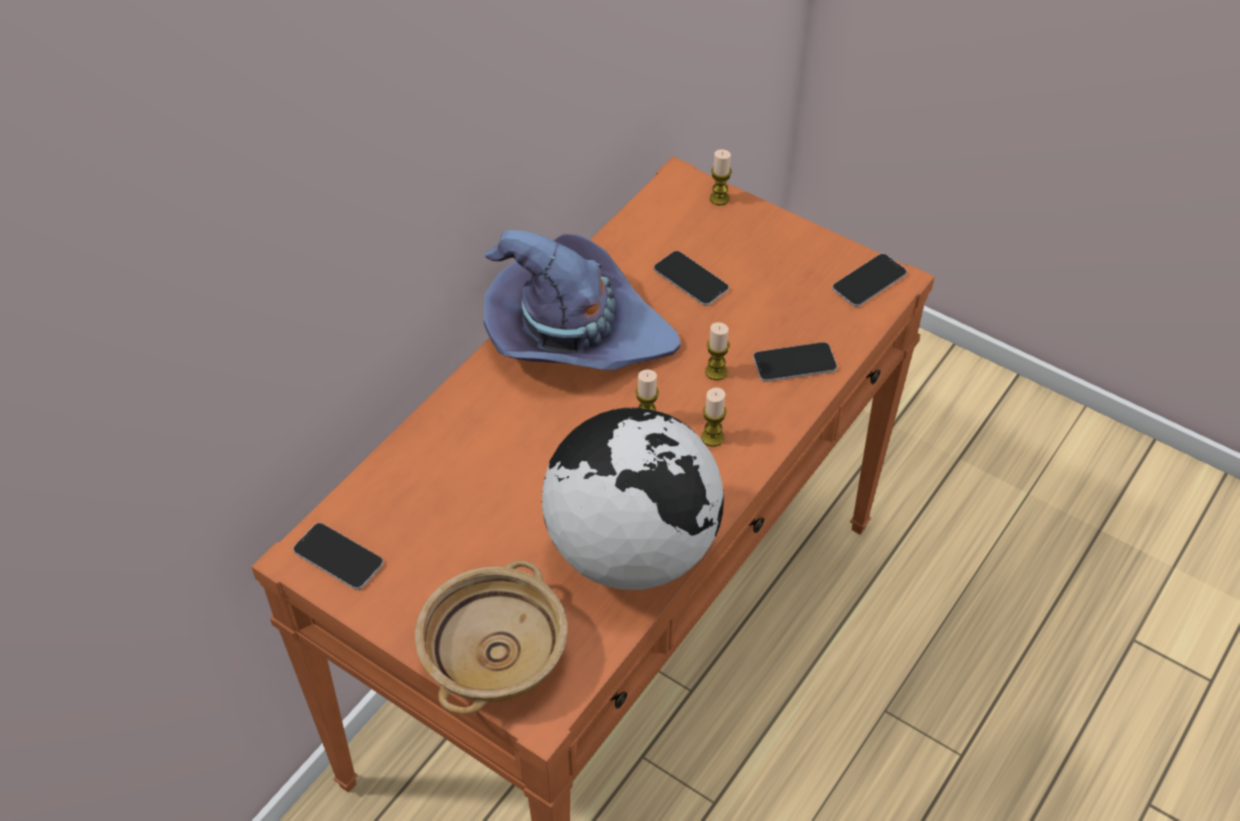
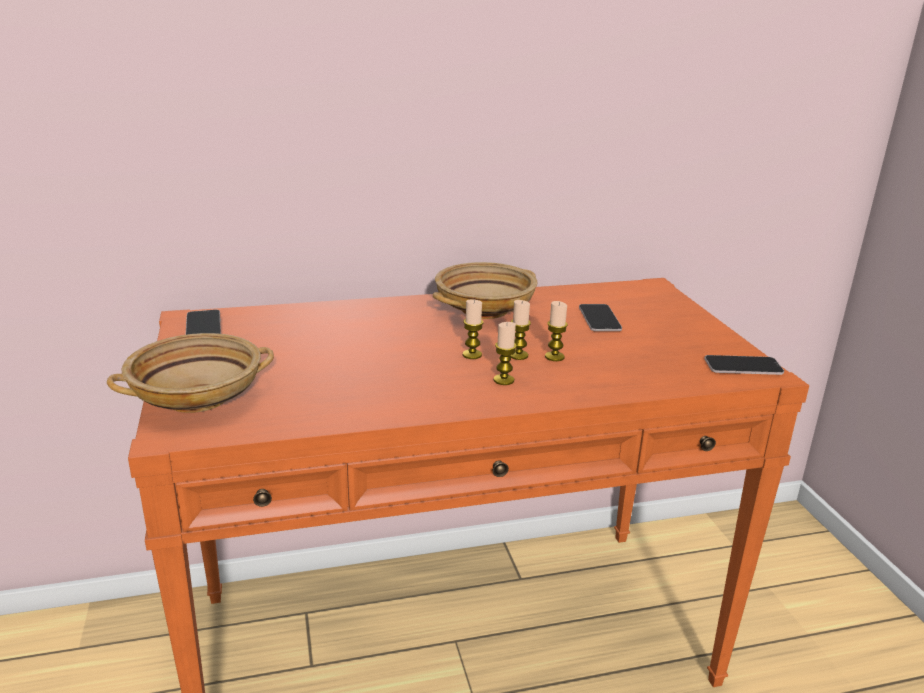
camera: 40 degrees right, 25 degrees down
(573, 333) = (485, 309): purple hat -> beige bowl
(631, 550) = (361, 399): globe -> none
(719, 198) = (672, 299): candle -> candle (518, 355)
(794, 363) = (621, 376): phone -> none

